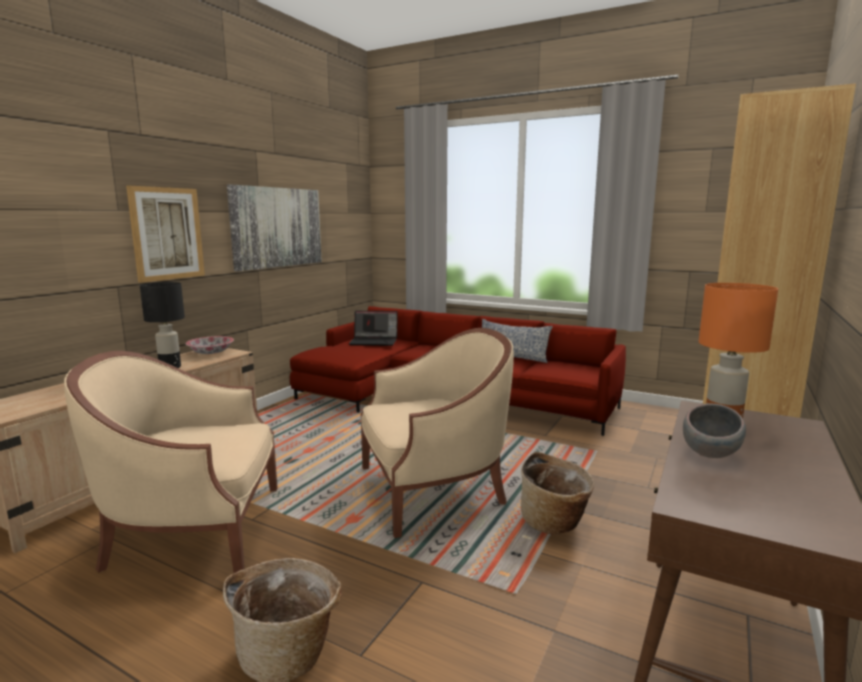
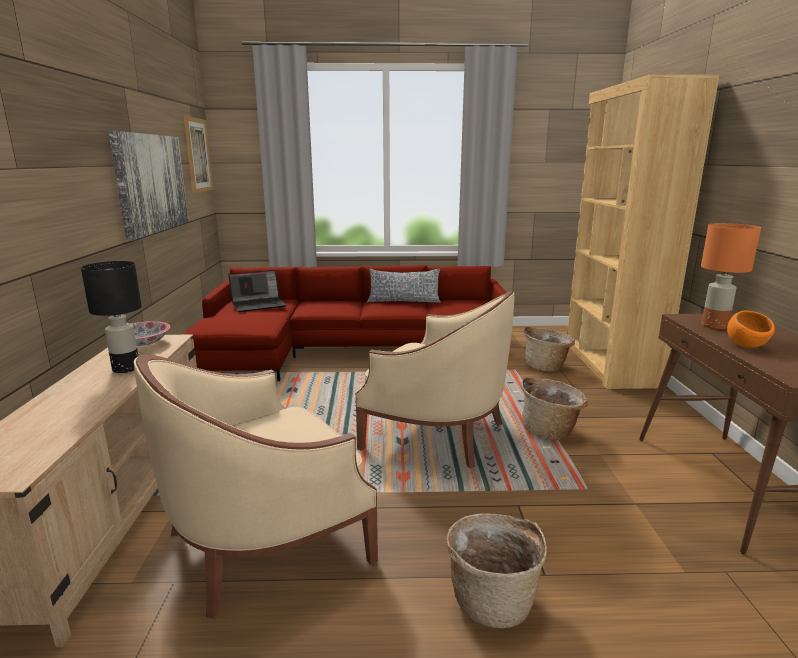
camera: 30 degrees left, 5 degrees up
(167, 233) = (67, 198): picture -> picture (198, 155)
(433, 490) = (436, 432): beige armchair -> beige armchair turned 75 degrees clockwise
(641, 456) = (546, 366): none -> basket
(710, 454) = (746, 346): grey bowl -> orange bowl

